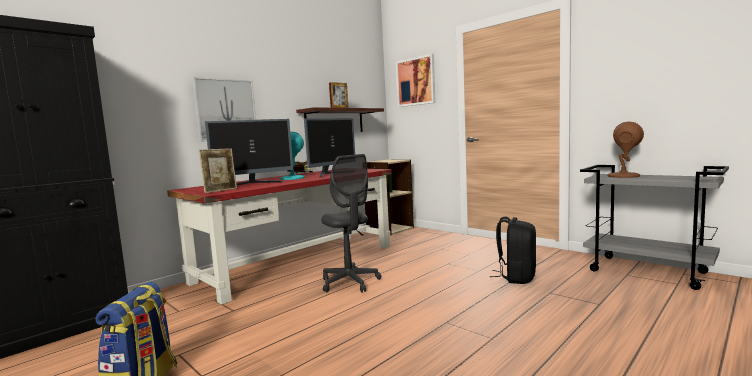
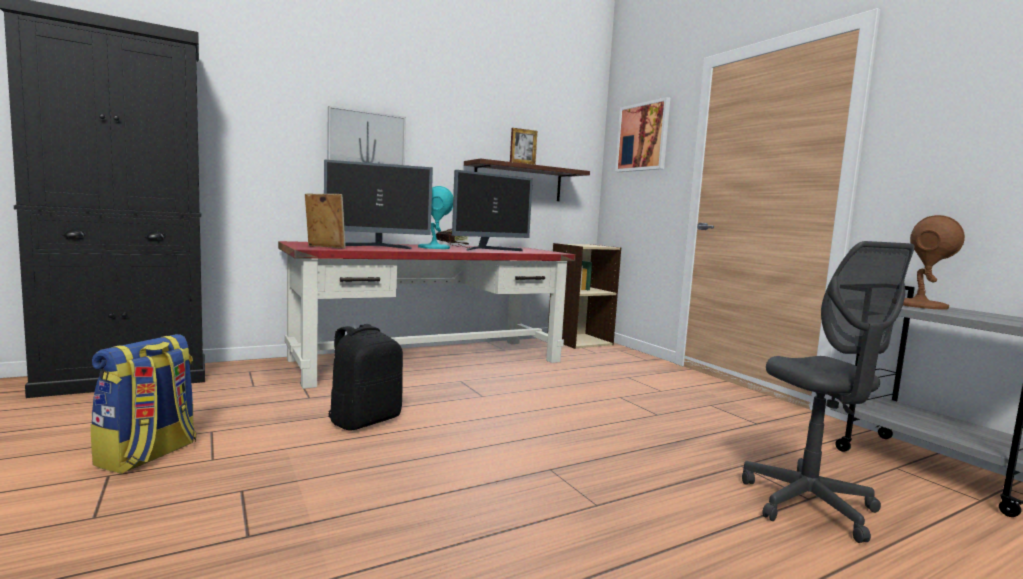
camera: 15 degrees right, 0 degrees up
(220, 191) = (324, 247): picture frame -> picture frame turned 120 degrees counterclockwise
(350, 282) = (470, 394): grey office chair -> grey office chair (808, 505)
(516, 277) = (705, 434): black backpack -> black backpack (365, 420)

